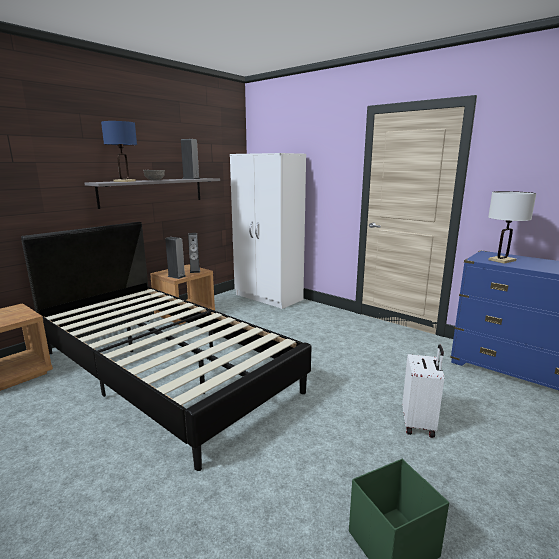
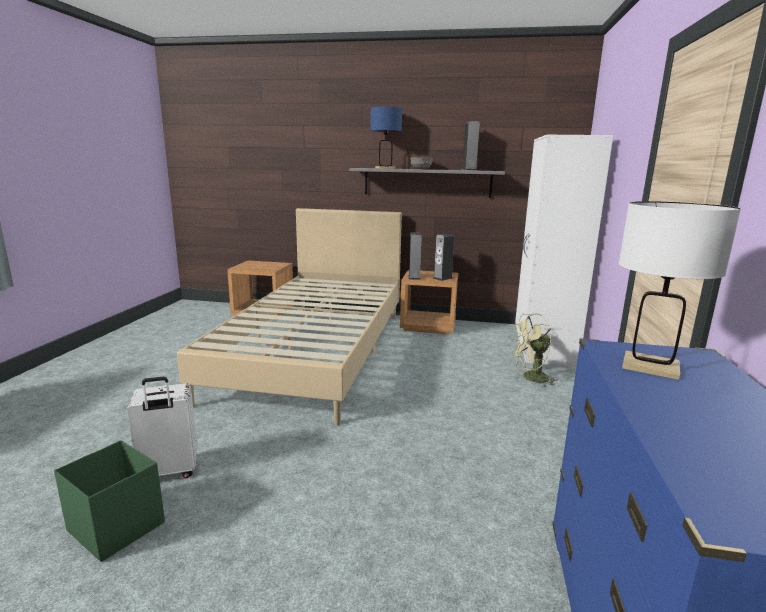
camera: 60 degrees right, 0 degrees up
(164, 370) = (316, 351): black bed -> beige bed
(303, 314) = (530, 378): none -> green fan
(419, 424) = (332, 520): white suitcase -> white suitcase (168, 472)

